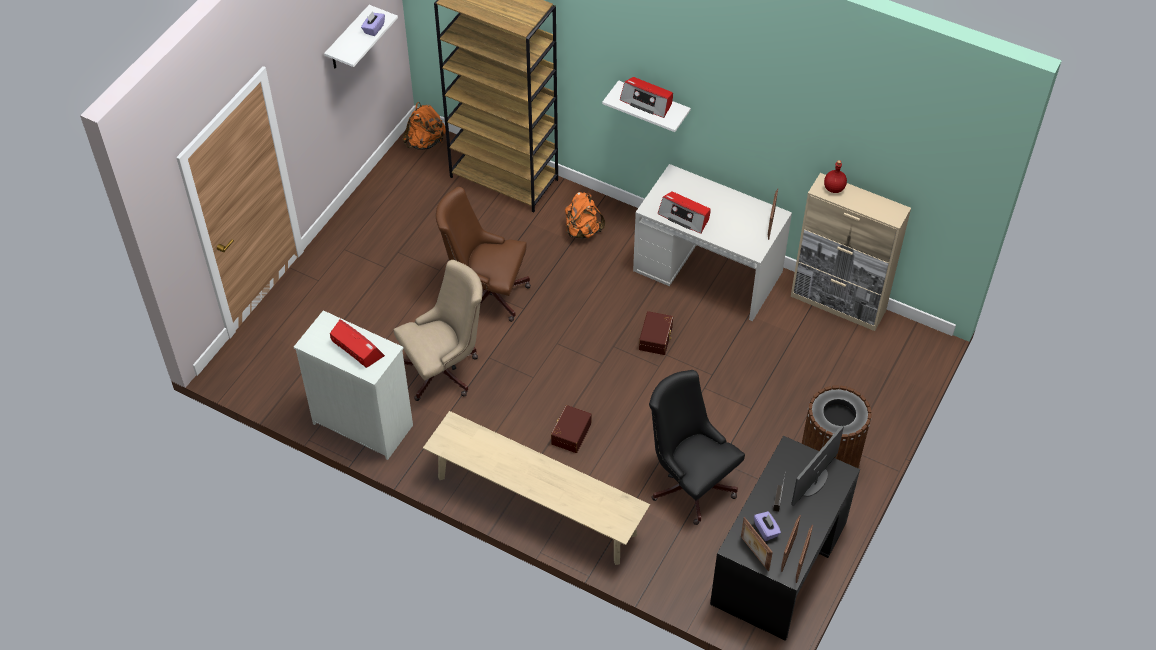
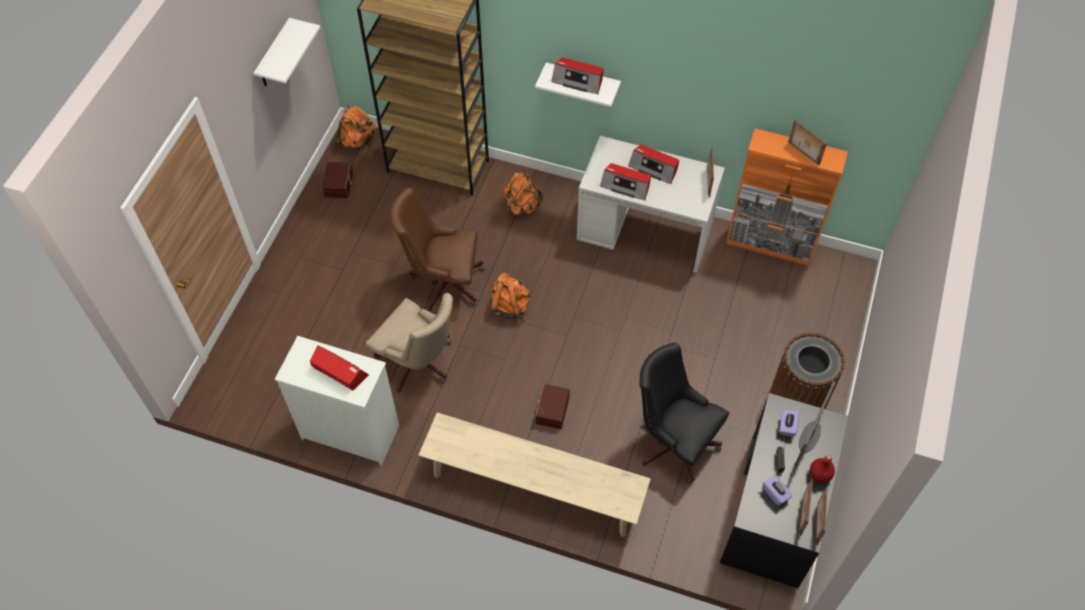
camera: 10 degrees left, 5 degrees up
(373, 29) = (298, 42): purple tissue box -> purple tissue box (787, 426)
(445, 370) = (419, 364): beige office chair -> beige office chair turned 75 degrees clockwise
(549, 327) = (510, 306): none -> orange backpack
(656, 338) = (612, 302): brown storage box -> brown storage box (339, 184)
(718, 203) = (654, 168): none -> radio
(754, 553) = (769, 521): picture frame -> picture frame (803, 153)
(834, 188) = (771, 142): red bottle -> red bottle (820, 474)
(838, 304) = (770, 244): beige cabinet -> orange cabinet

